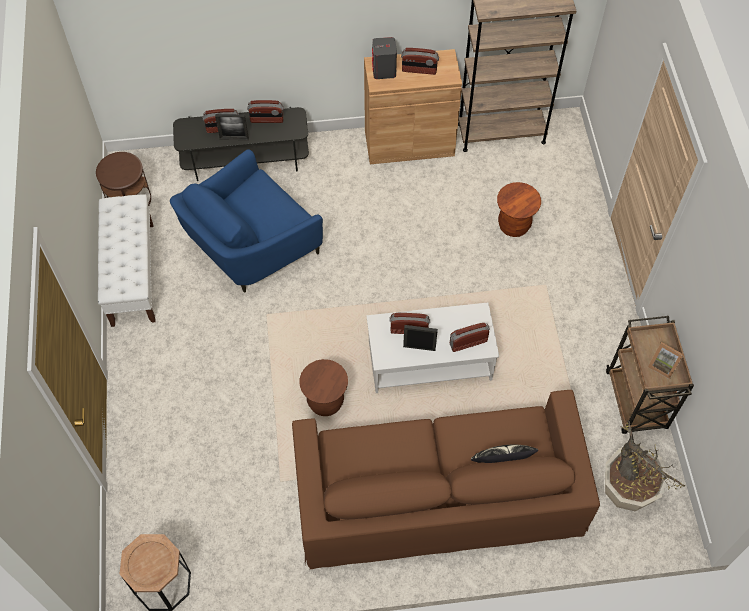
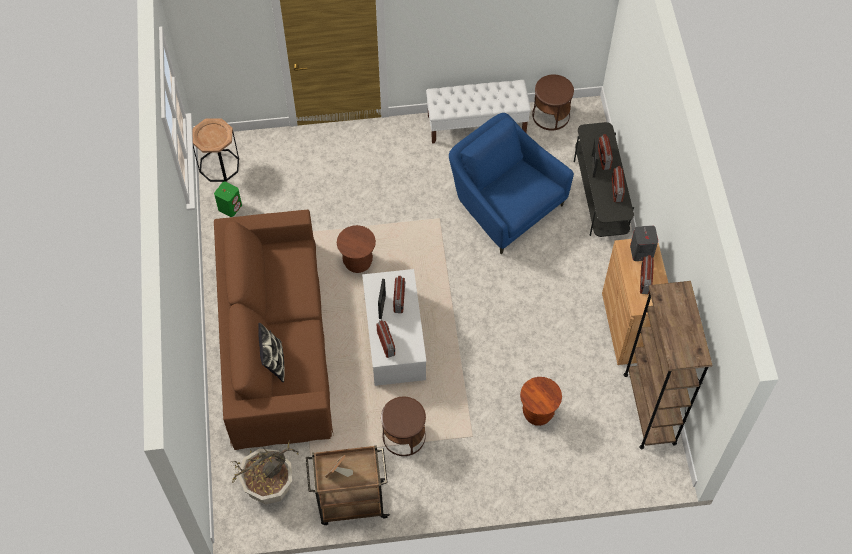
camera: 90 degrees right, 0 degrees up
(233, 563) = (230, 207): none -> green speaker
(551, 350) = (403, 436): none -> brown side table

